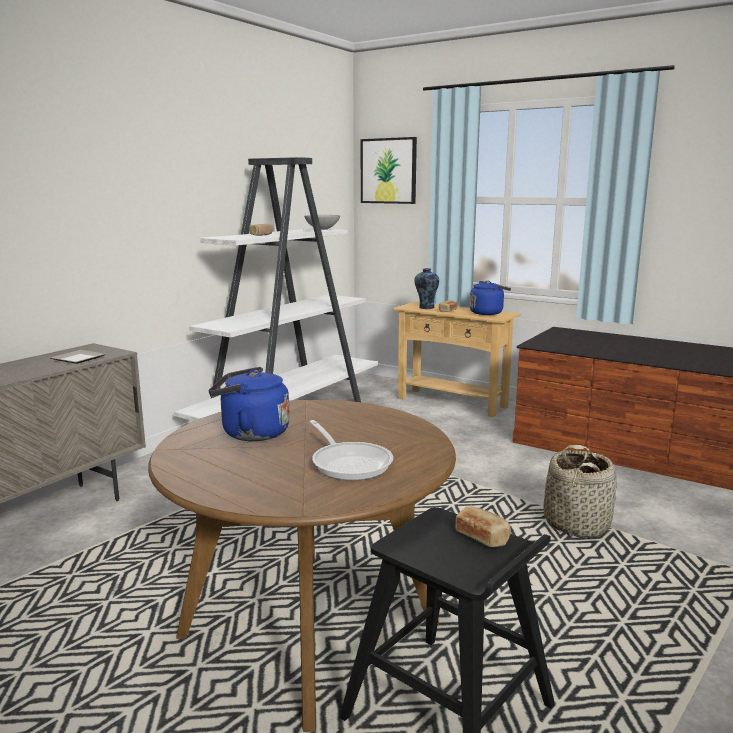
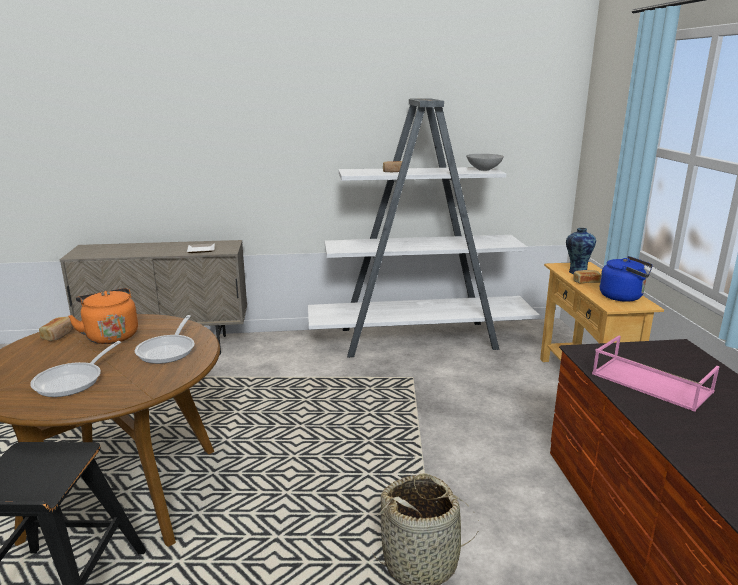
camera: 50 degrees right, 5 degrees up
(251, 433) = (111, 336): blue kettle -> orange kettle
(345, 419) = (169, 350): none -> frying pan
(388, 171) = (607, 108): picture -> none
(482, 537) = (52, 479): bread -> bread (59, 335)
(596, 346) = (649, 383): none -> pink tray

